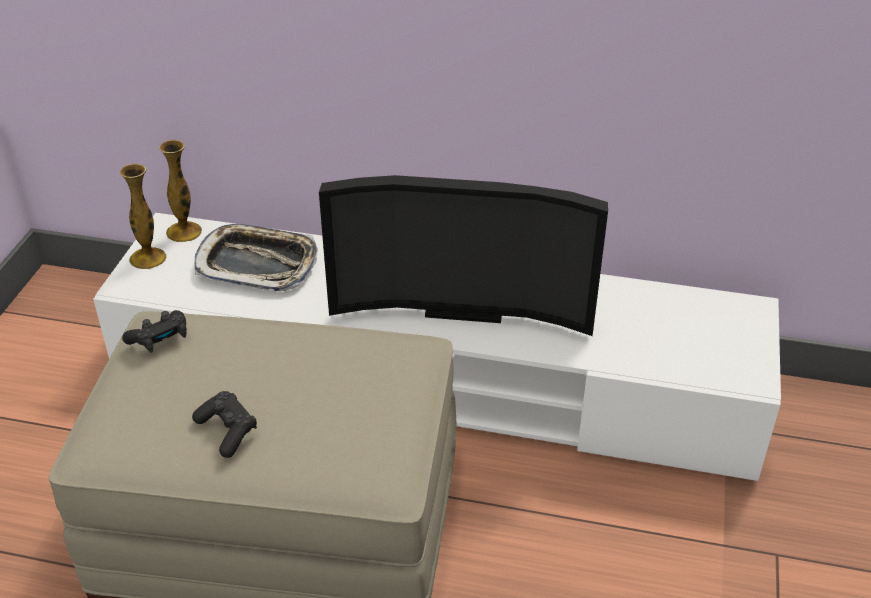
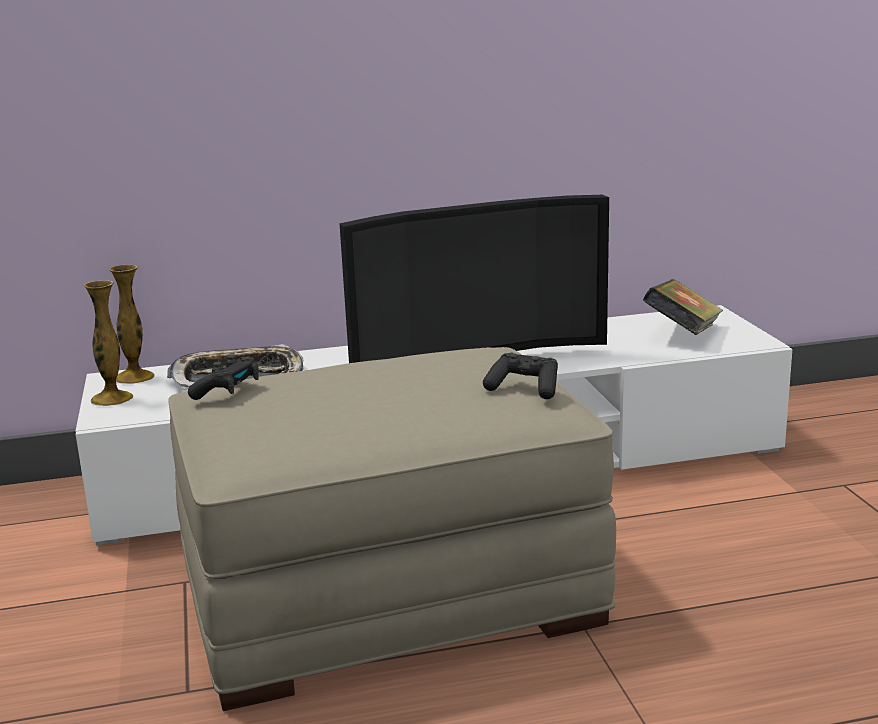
camera: 25 degrees left, 20 degrees down
(228, 431) = (373, 418): black game controller -> black game controller (525, 388)
(692, 337) = (682, 334): none -> book

